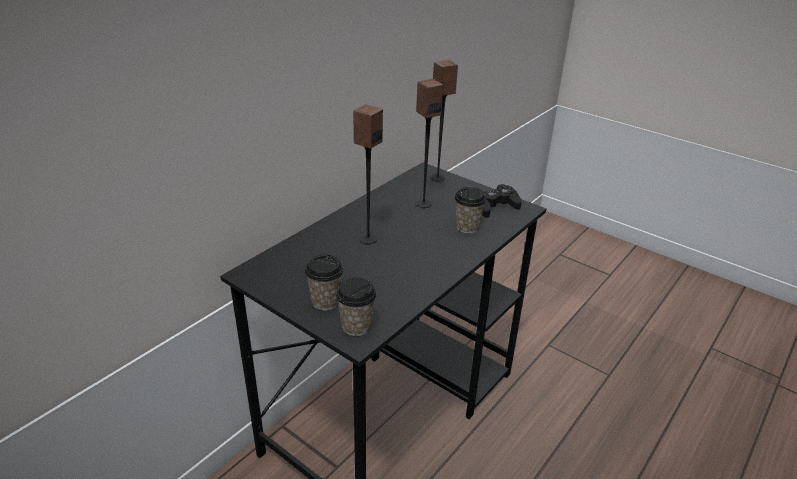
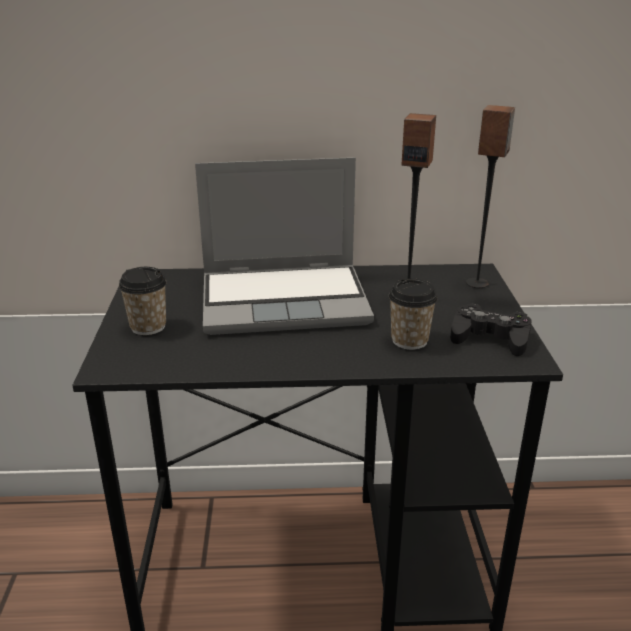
camera: 50 degrees right, 5 degrees down
(356, 326) = (127, 358): cup -> none
(368, 239) = (286, 300): speaker -> laptop

